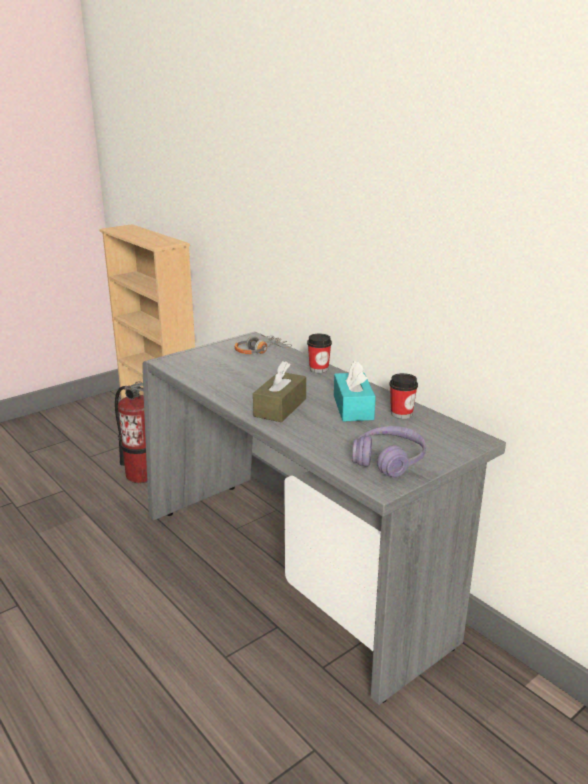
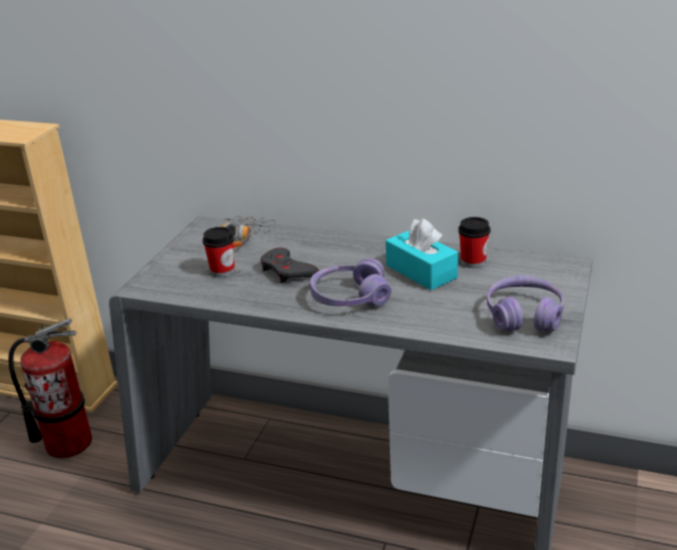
camera: 30 degrees left, 5 degrees up
(263, 379) = (287, 271): none -> grey game controller
(280, 407) = (350, 298): brown tissue box -> purple headphones
(319, 369) = (331, 239): cup -> cup (222, 271)

